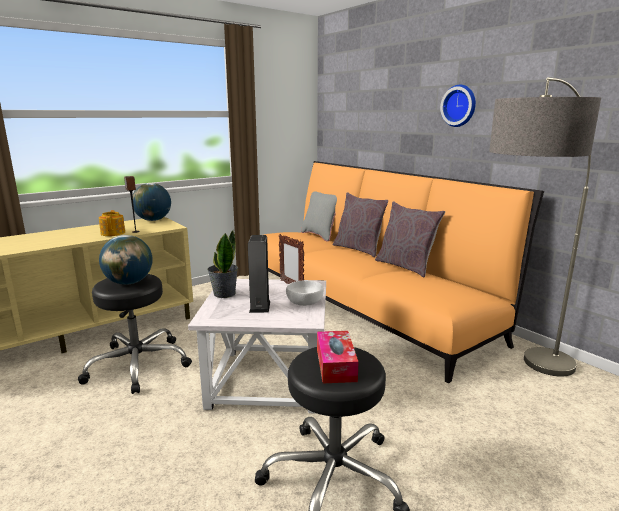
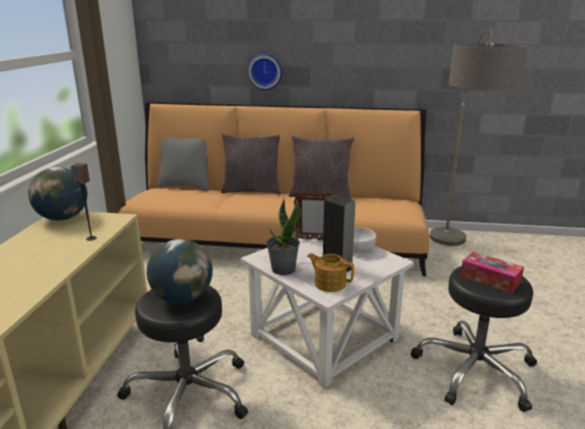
camera: 45 degrees left, 5 degrees up
(113, 233) = (66, 249): teapot -> teapot (329, 283)
(460, 106) = (339, 39): wall clock -> wall clock (265, 71)

